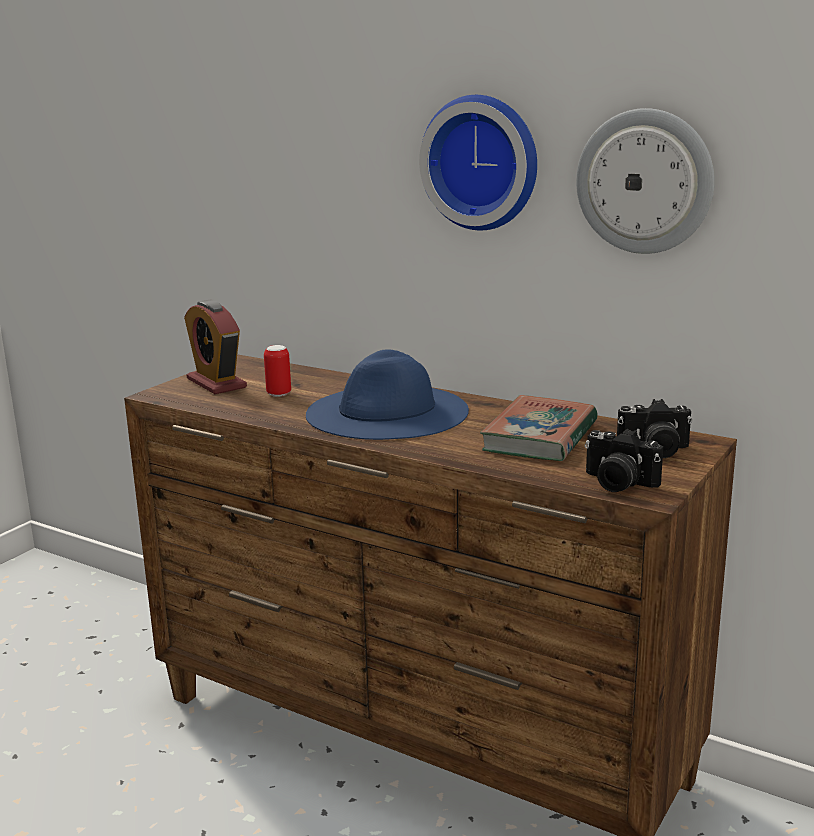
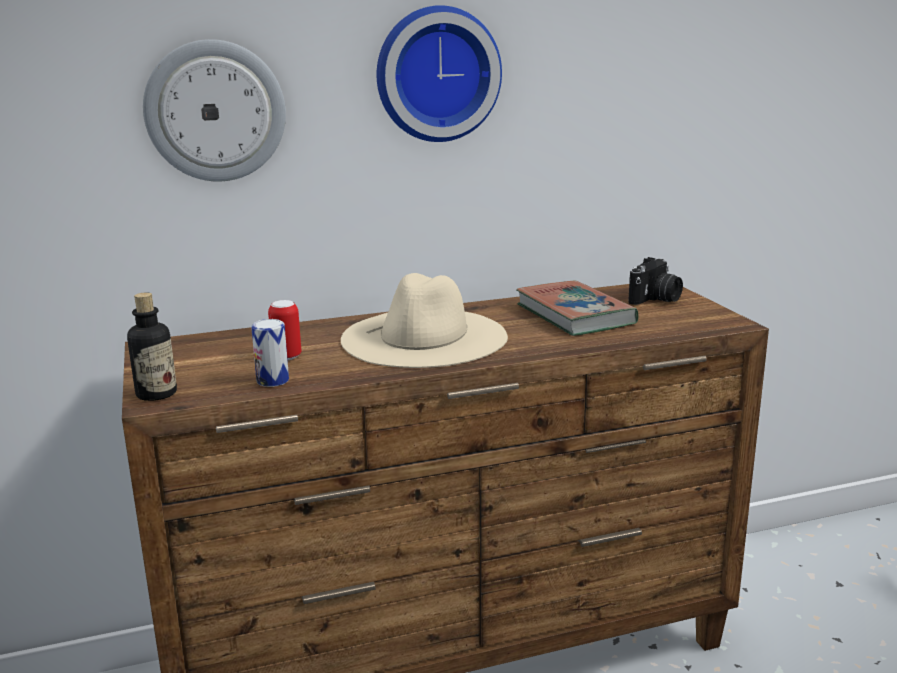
camera: 50 degrees left, 0 degrees up
(167, 390) = (156, 394): none -> bottle
(216, 383) = (191, 370): alarm clock -> none
(232, 405) = (272, 380): none -> can
(387, 412) = (424, 337): blue hat -> beige hat
(617, 483) = (698, 324): camera -> none
(644, 182) = (587, 80): wall clock -> wall clock (215, 111)

